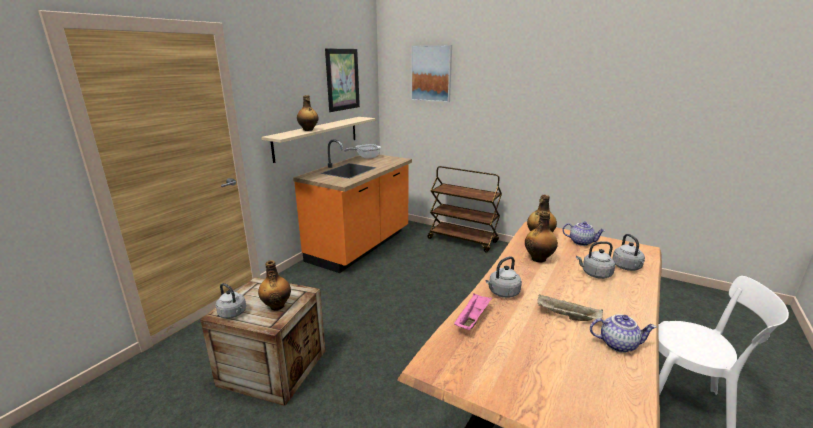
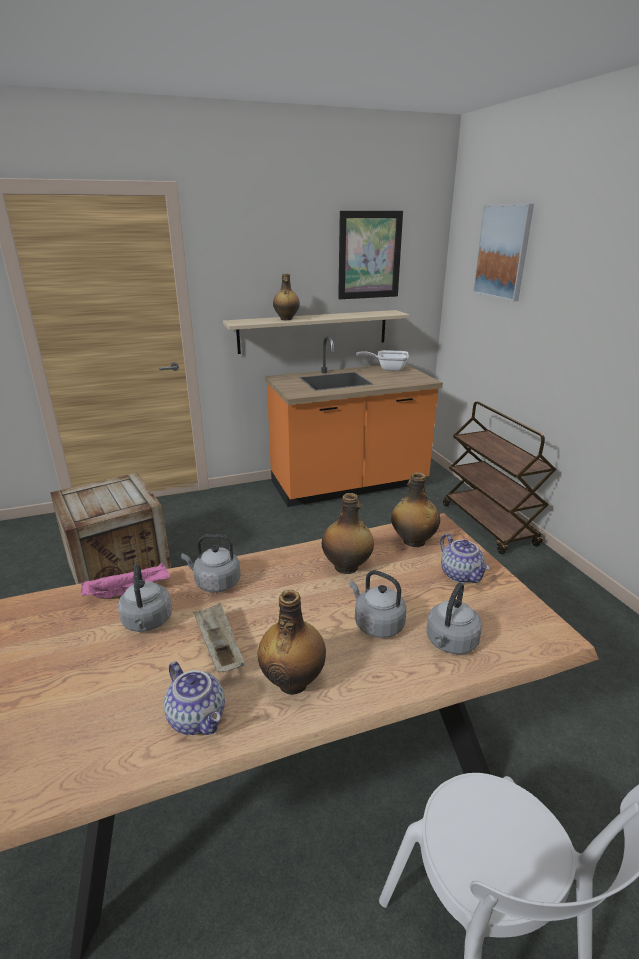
camera: 40 degrees right, 5 degrees up
(233, 314) = (73, 498): grey kettle -> grey kettle (147, 622)
(277, 305) = (108, 505): bottle -> bottle (293, 681)

